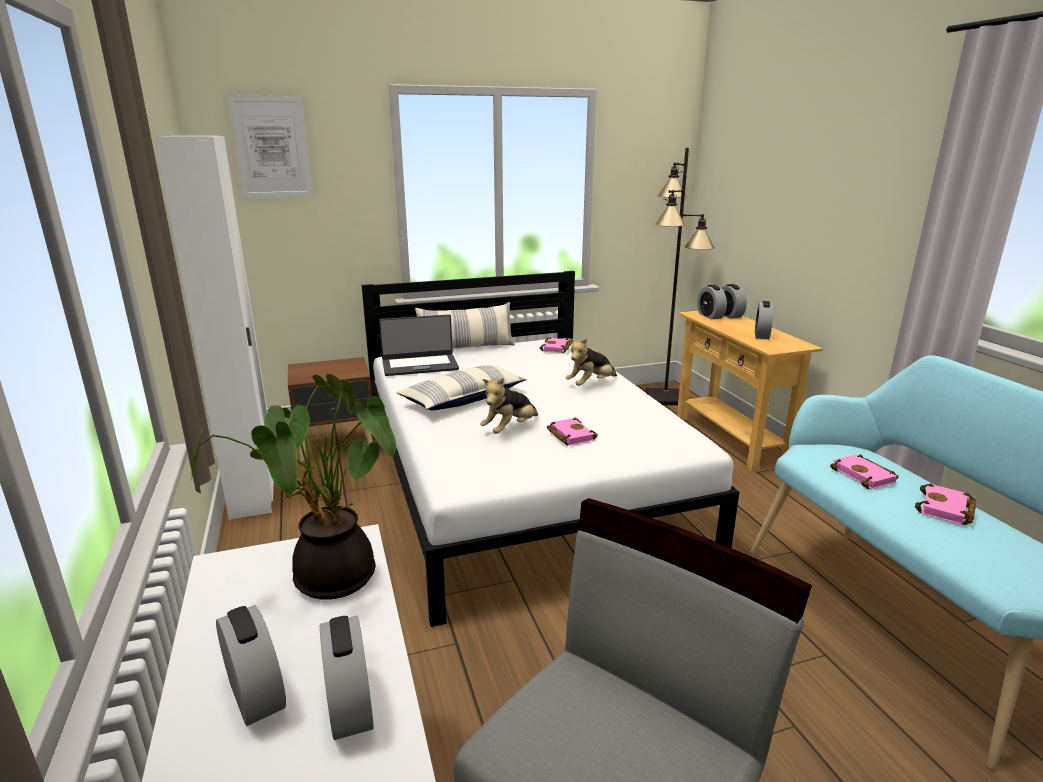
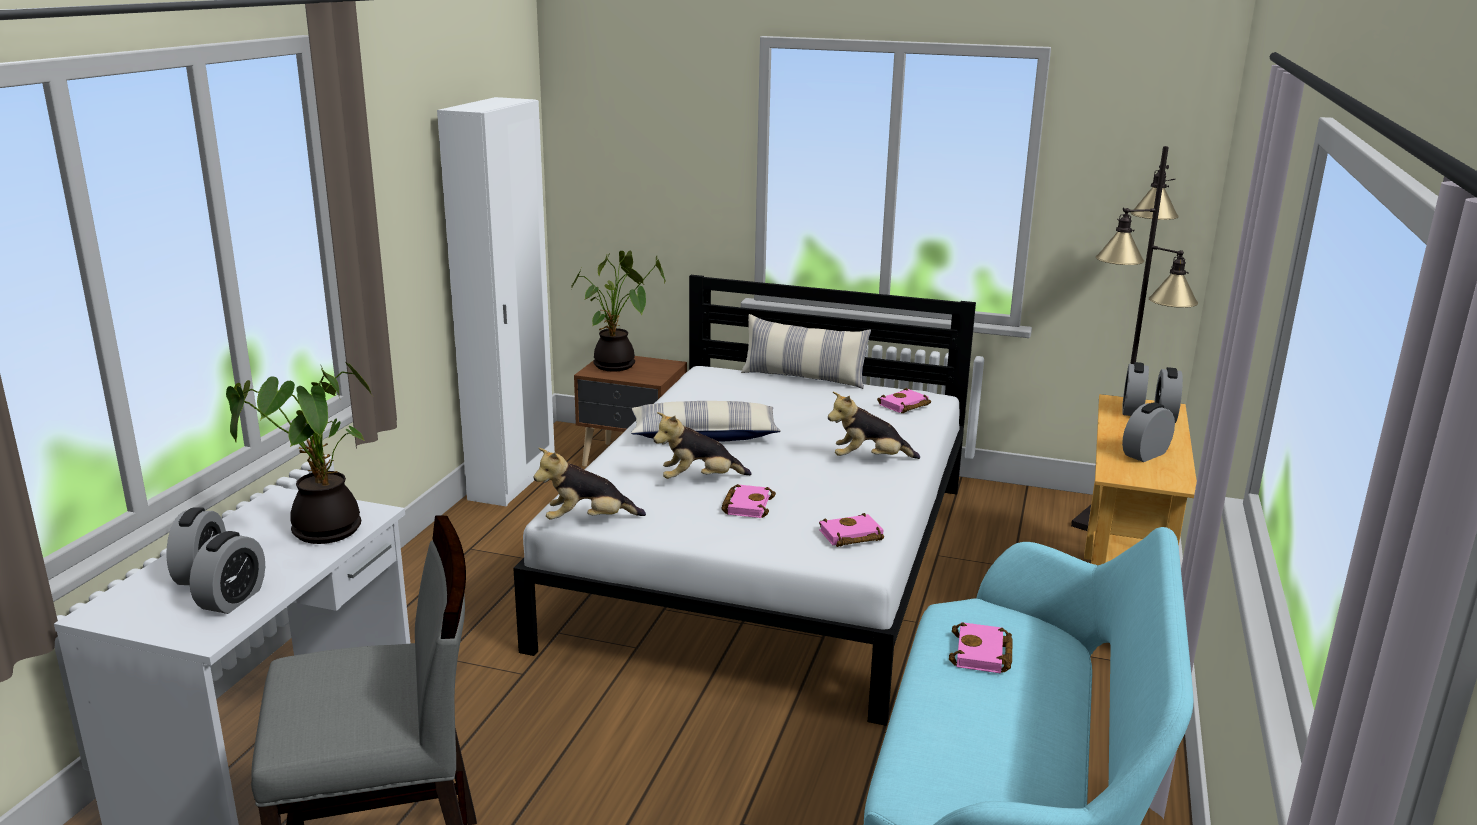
camera: 35 degrees right, 0 degrees up
(272, 147) = (625, 103): picture -> none
(315, 371) = (617, 366): none -> potted plant
(419, 365) = (719, 386): laptop -> none
(480, 485) = (588, 521): none -> plush toy
(946, 510) = (1003, 718): pink book -> pink book (850, 536)

